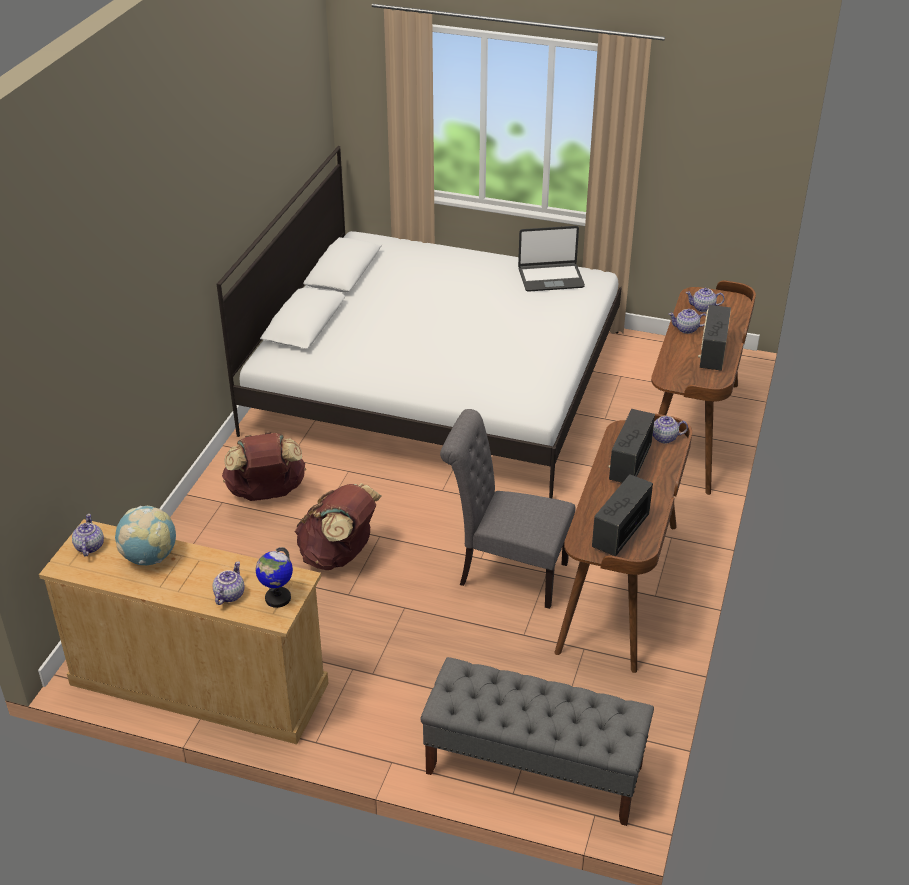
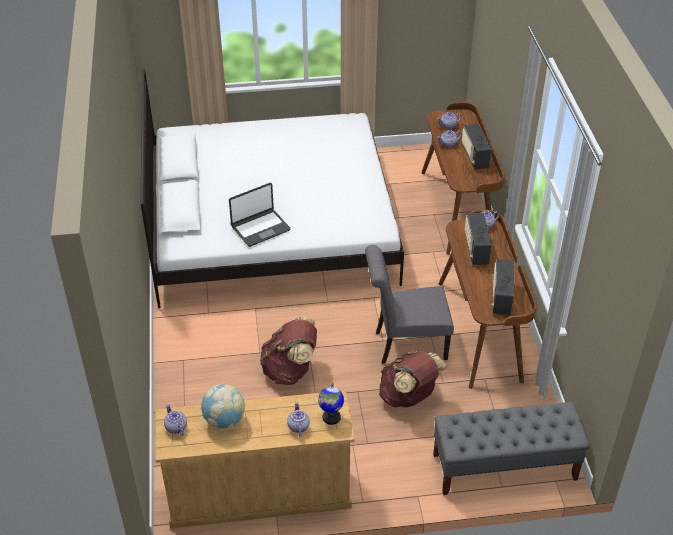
camera: 25 degrees left, 5 degrees up
(266, 494) = (210, 343): brown backpack -> brown backpack (408, 397)
(550, 278) = (326, 128): laptop -> laptop (260, 228)

